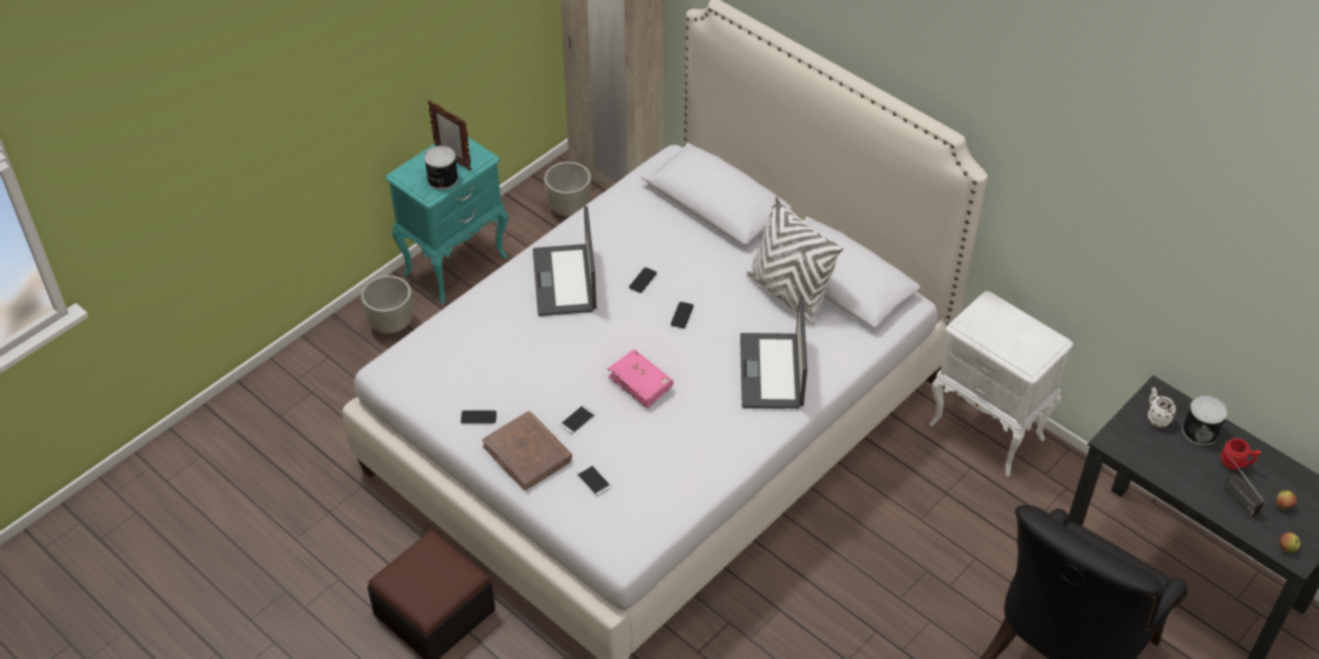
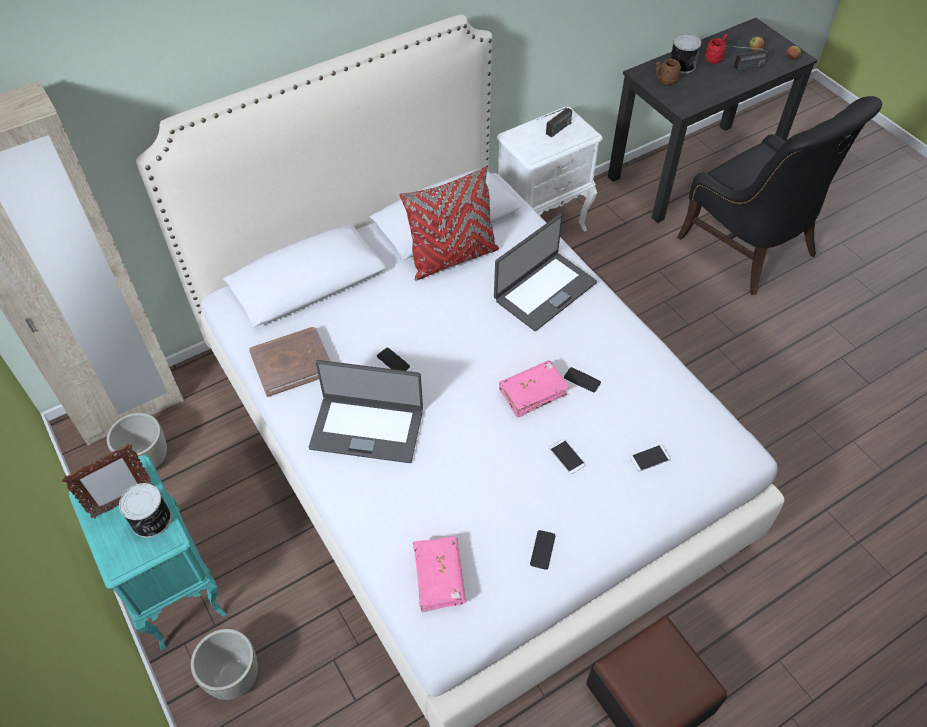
camera: 75 degrees left, 5 degrees up
(436, 355) = (439, 577): none -> pink book
(528, 453) = (603, 510): brown book -> brown book (292, 363)
(682, 315) = (452, 340): phone -> phone (582, 380)
(772, 371) = (544, 290): laptop -> laptop turned 60 degrees counterclockwise
(788, 294) = (452, 257): white pillow -> red pillow
(1014, 336) = (553, 133): none -> radio
(1156, 417) = (664, 81): white mug -> brown mug

